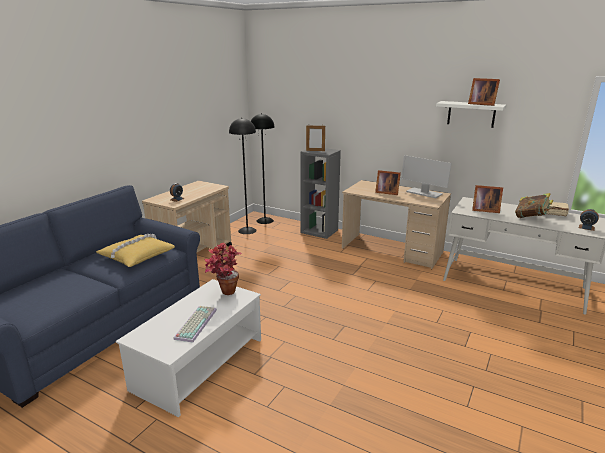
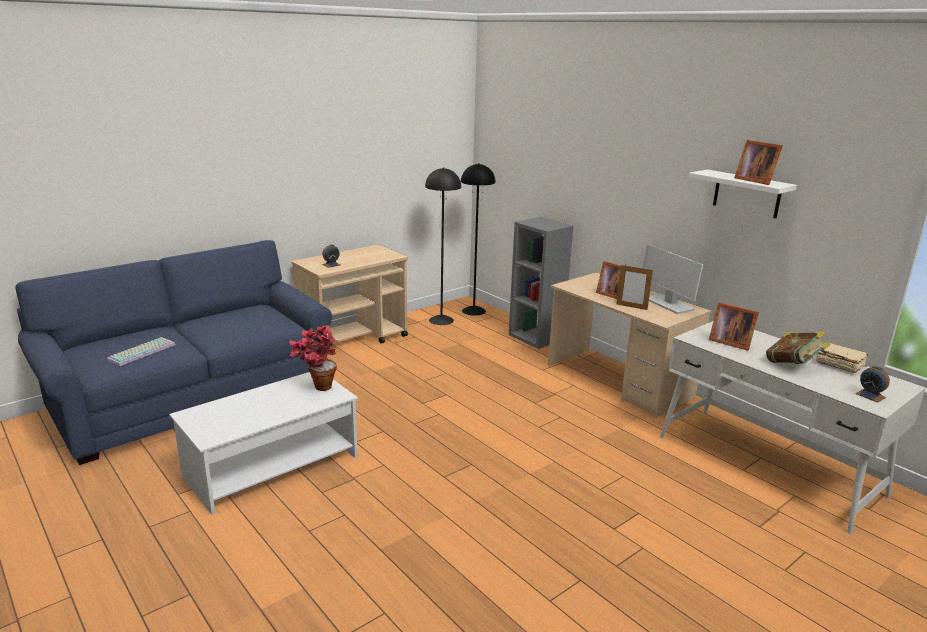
camera: 20 degrees right, 0 degrees up
(136, 256) = (249, 326): yellow pillow -> none
(195, 323) = (259, 414): keyboard -> keyboard (142, 351)
(315, 150) = (536, 222): picture frame -> picture frame (631, 307)

